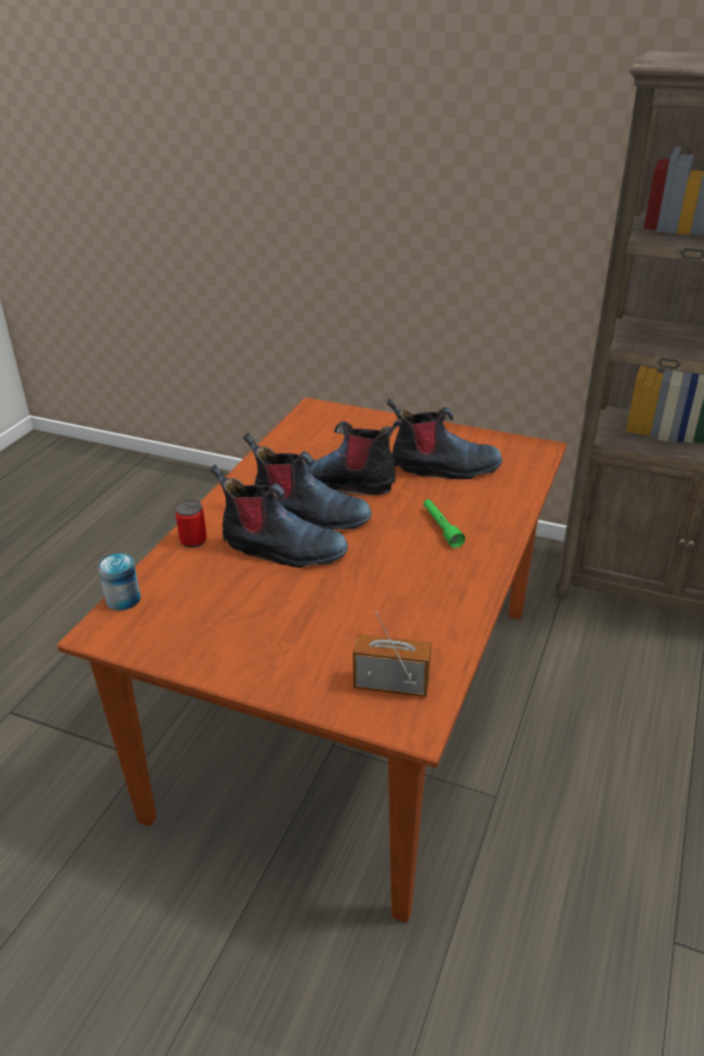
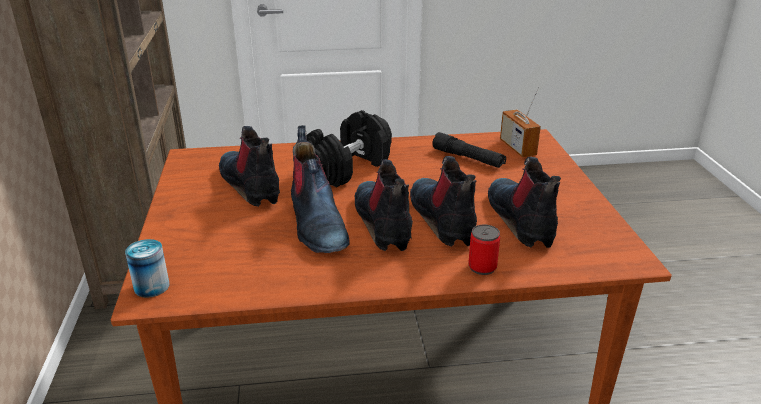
camera: 120 degrees left, 5 degrees down
(123, 599) = (591, 266): can -> can (151, 286)
(230, 597) = (522, 220): none -> boot
(395, 623) = (468, 158): none -> black flashlight
(441, 528) = (346, 167): green flashlight -> black dumbbell

